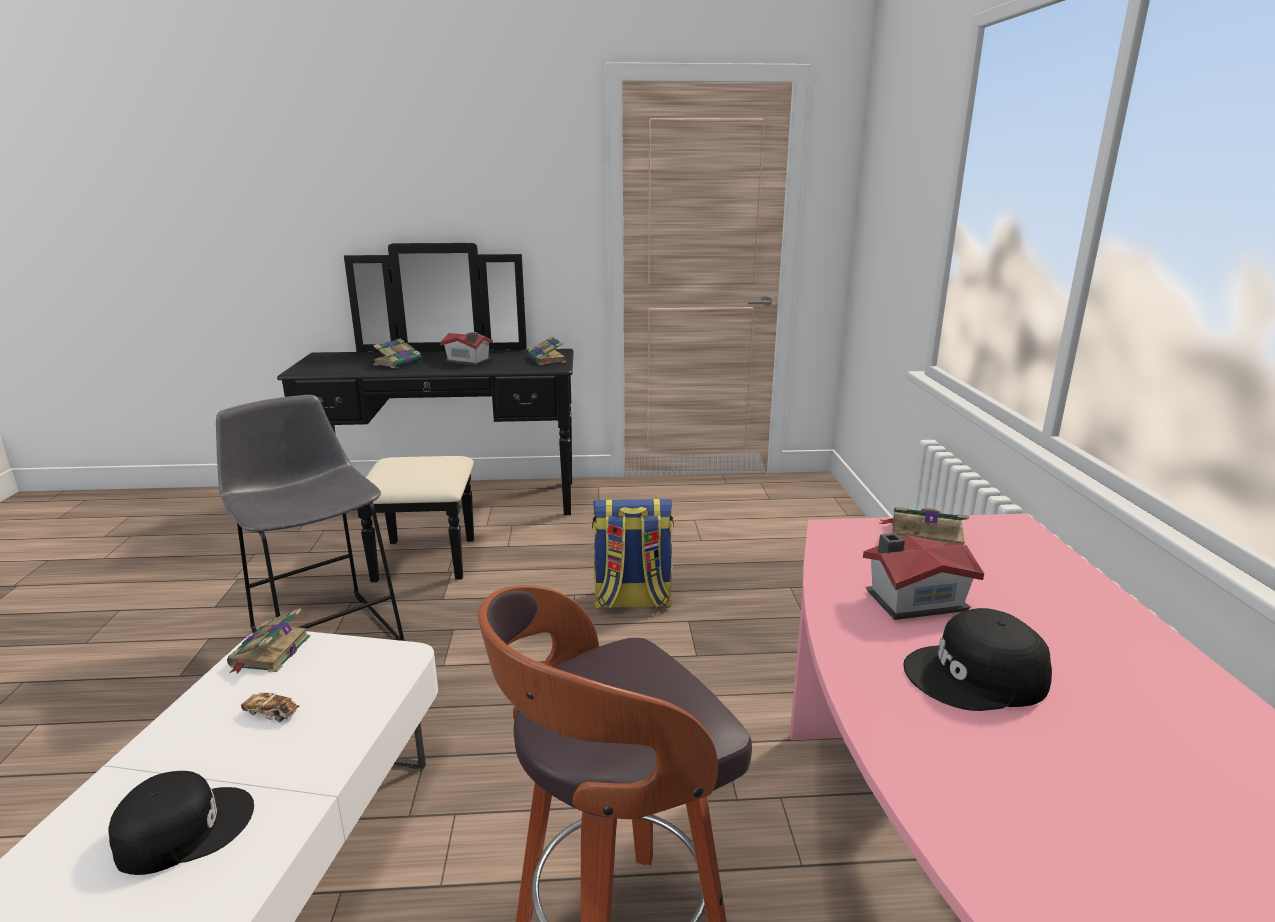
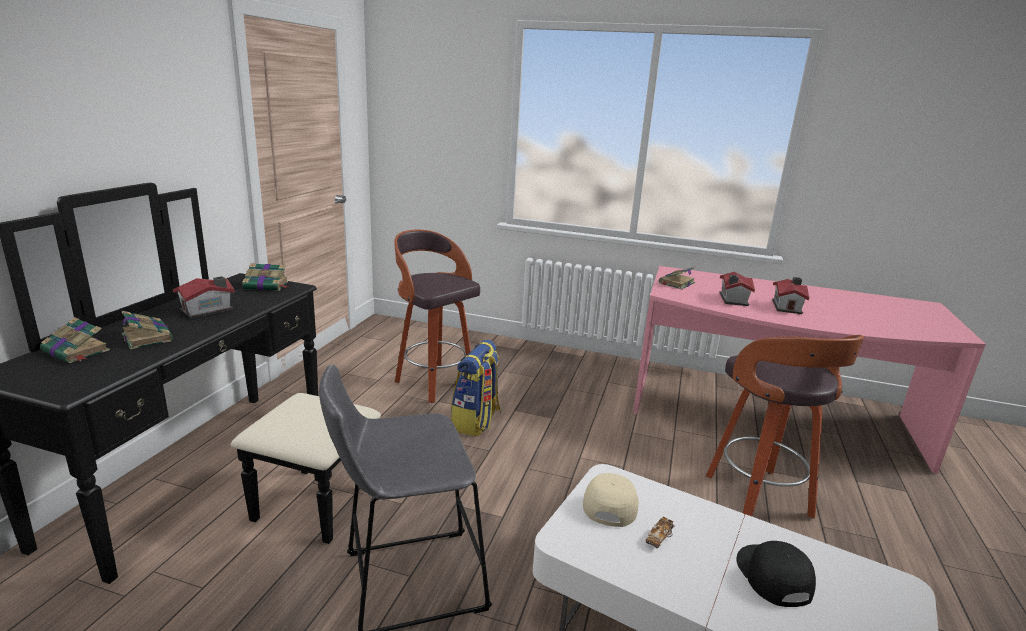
camera: 70 degrees left, 0 degrees up
(269, 653) = (576, 538): book -> book (76, 351)
(340, 666) = (609, 503): none -> beige cap
(698, 550) = (433, 382): none -> stool
(977, 677) = (787, 307): black cap -> toy house

